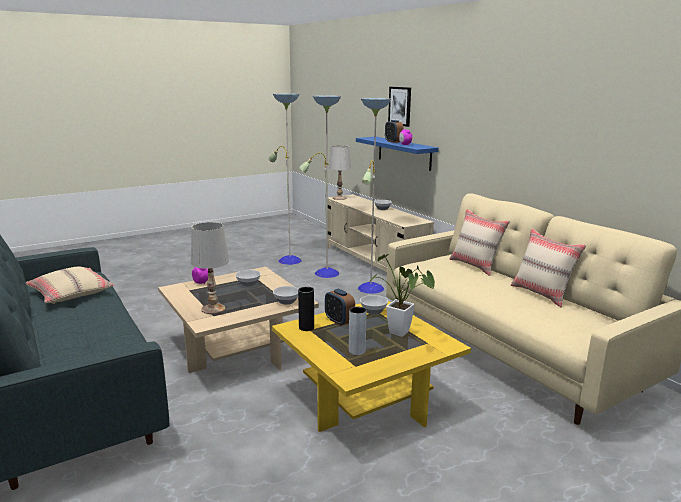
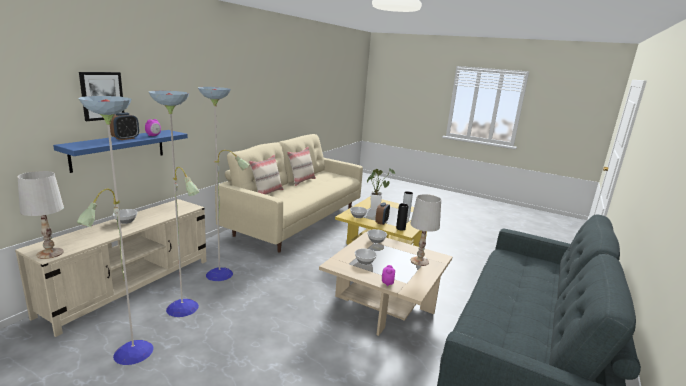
camera: 120 degrees left, 0 degrees up
(70, 293) = (506, 325): beige pillow -> none

